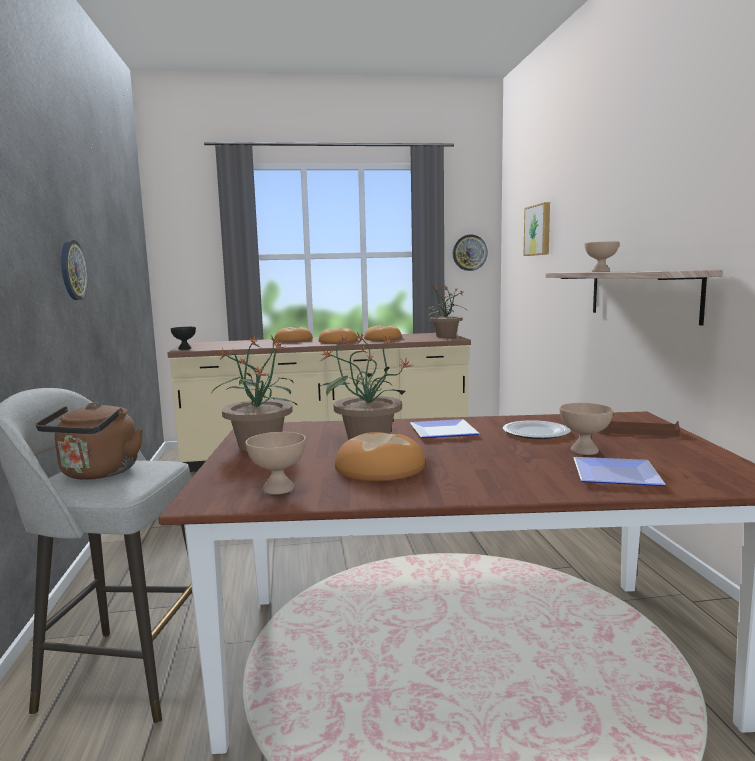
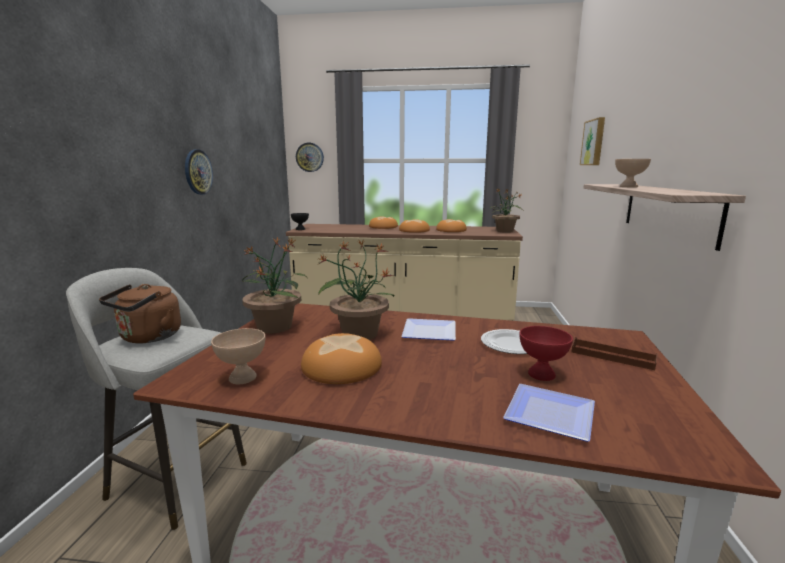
camera: 15 degrees right, 5 degrees up
(469, 252) = (537, 160): wall clock -> wall clock (309, 157)
(585, 450) = (542, 374): beige bowl -> red bowl

